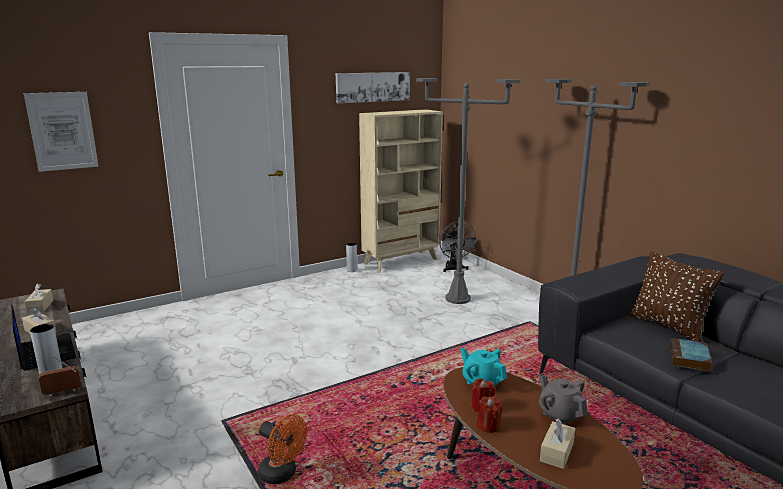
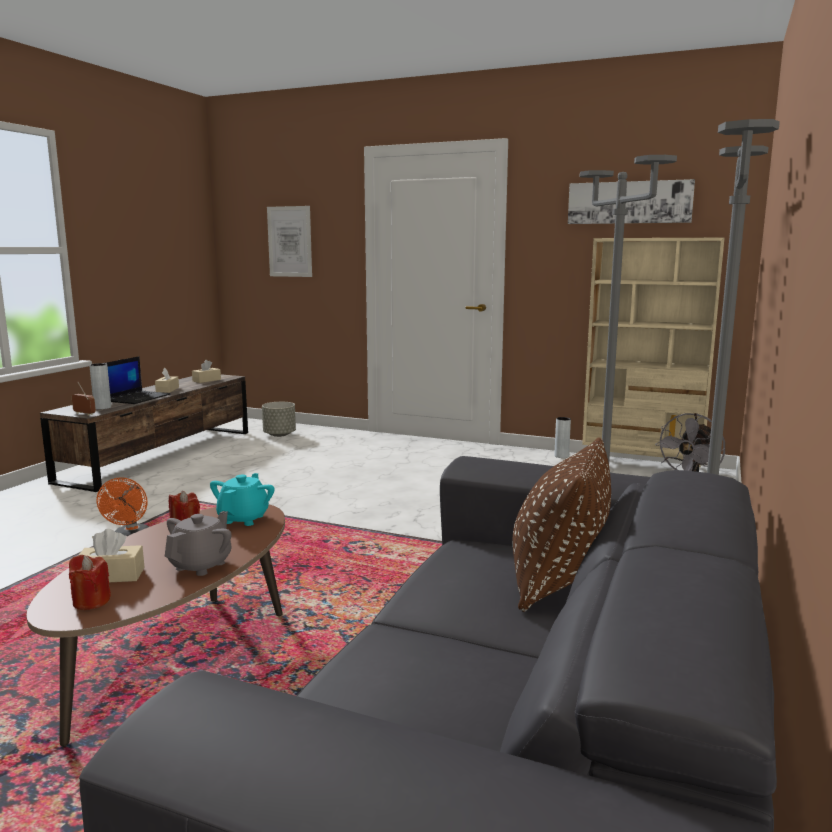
camera: 55 degrees right, 5 degrees down
(114, 335) = (279, 435): none -> grey planter
(488, 426) = (146, 537): red candle -> red candle (91, 602)
(689, 358) = (443, 608): book -> none

